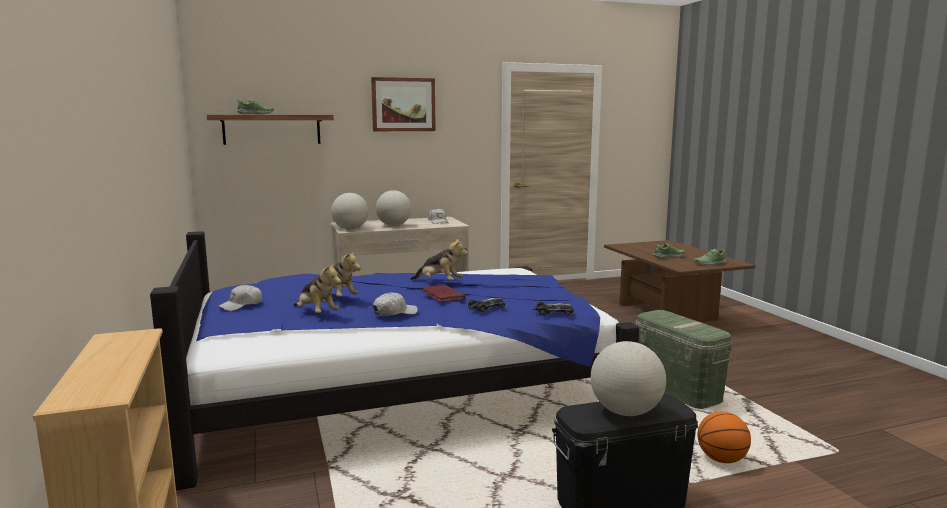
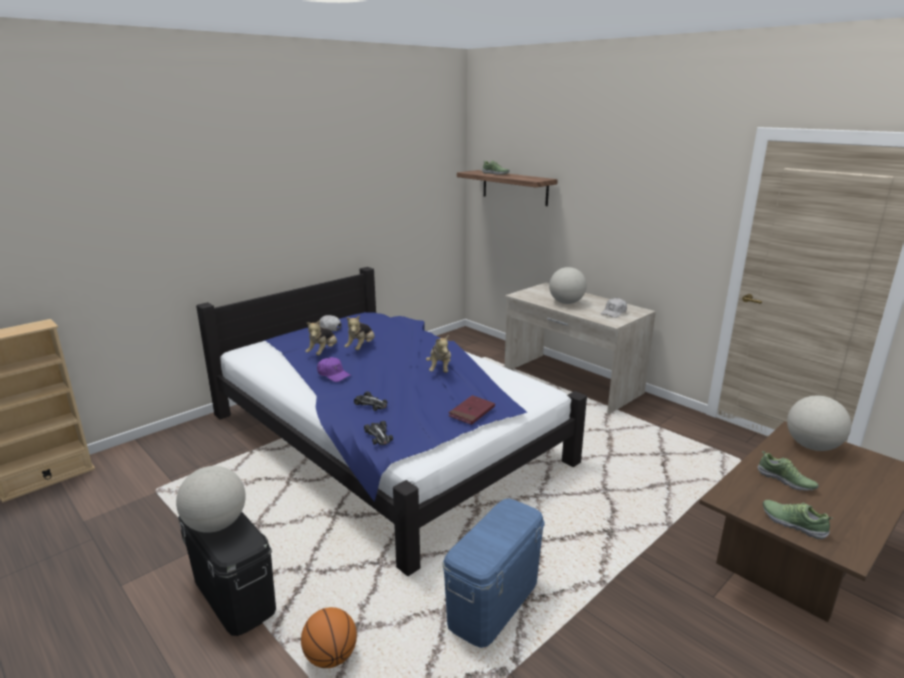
camera: 65 degrees right, 10 degrees up
(350, 229) = (526, 294): globe -> globe (812, 446)
(394, 313) = (333, 375): white cap -> purple cap
(403, 104) = (624, 175): picture -> none
(442, 296) = (392, 380): red book -> red book (472, 412)
(677, 390) = (493, 604): green storage box -> blue storage box

